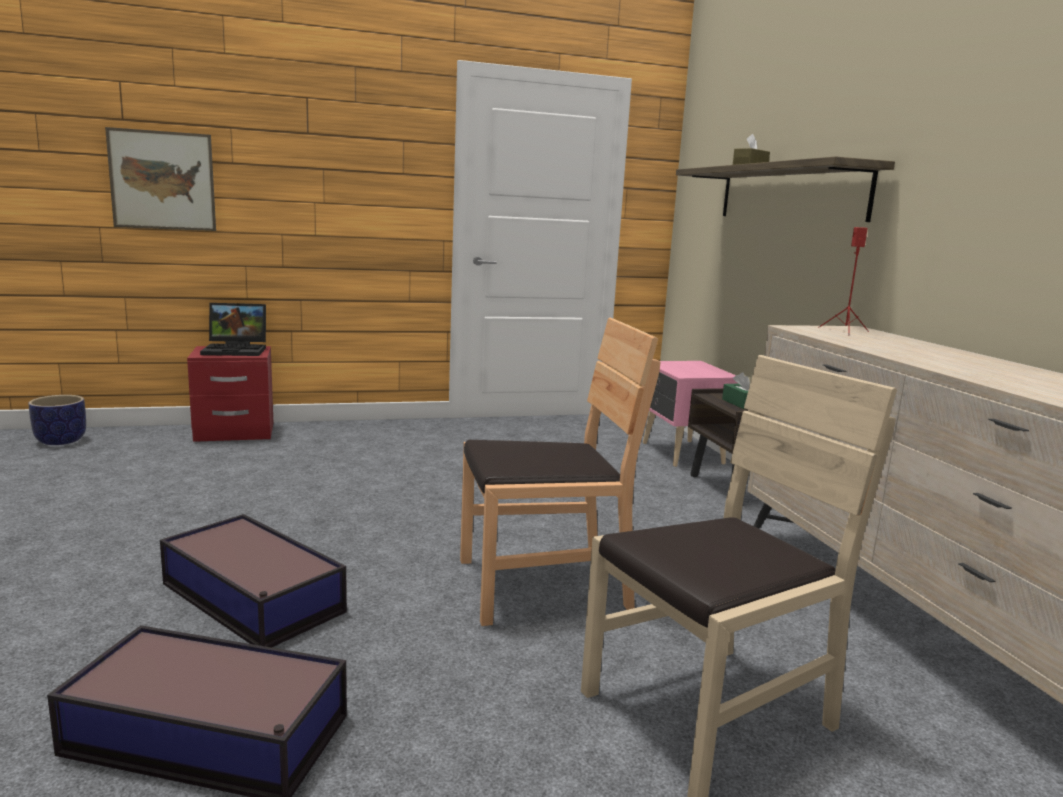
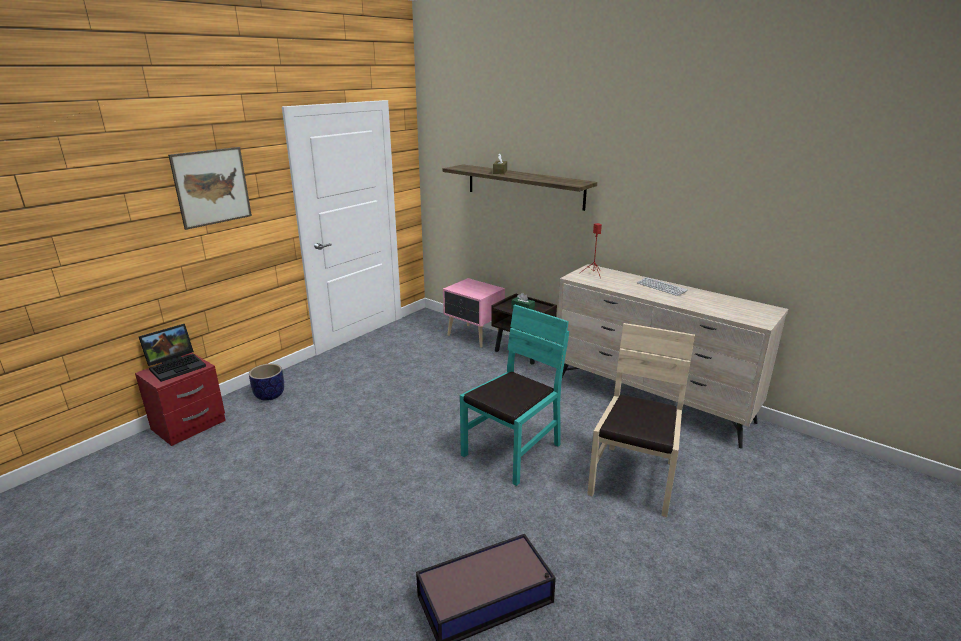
camera: 35 degrees left, 10 degrees up
(60, 441) = (56, 491): planter -> planter (269, 395)
(162, 180) = (76, 251): picture -> picture (212, 187)
(253, 599) = (398, 529): storage box -> none
(542, 585) = (512, 451): brown chair -> turquoise chair
(965, 358) = (661, 287): none -> keyboard

